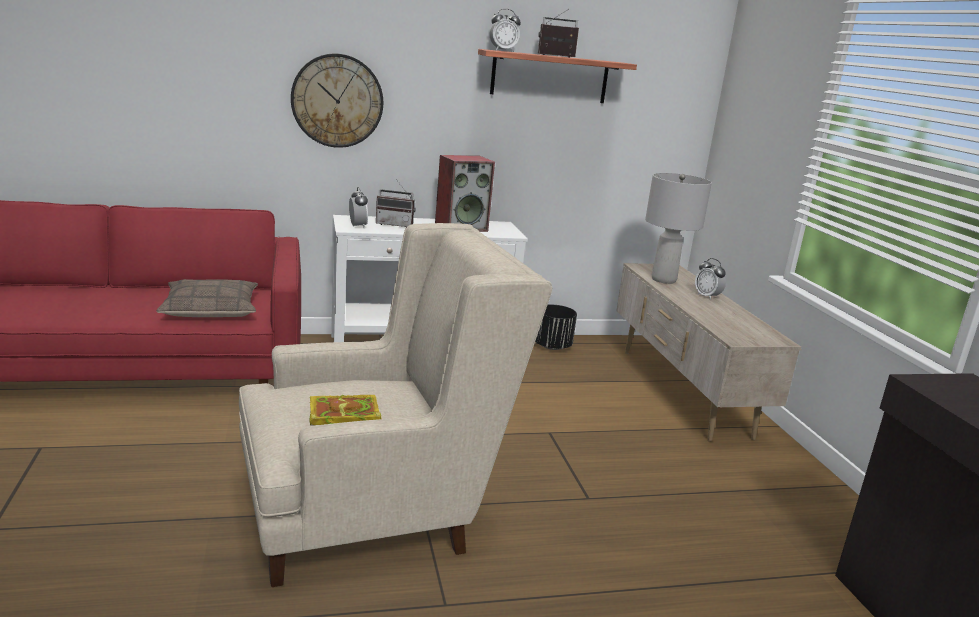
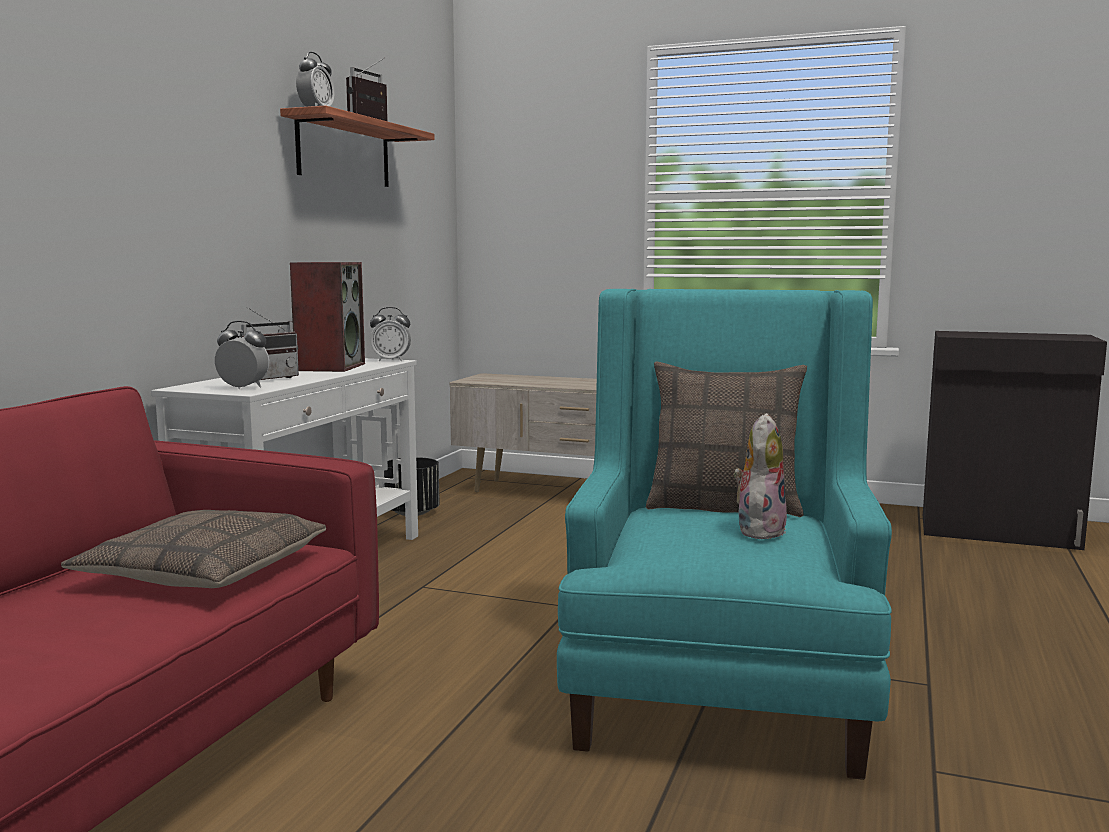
camera: 55 degrees left, 10 degrees down
(337, 101) = (134, 187): wall clock -> none
(342, 414) = (758, 530): book -> plush toy
(374, 511) = (718, 682): beige armchair -> turquoise armchair
(414, 402) = (724, 507): none -> pillow
(663, 280) = (520, 382): grey table lamp -> none
(707, 296) = (584, 381): alarm clock -> alarm clock (391, 360)

